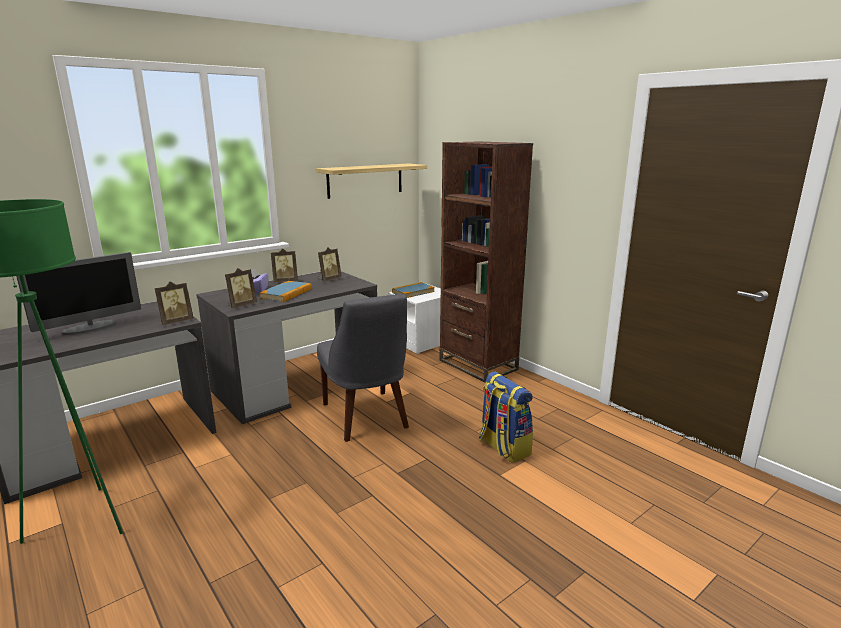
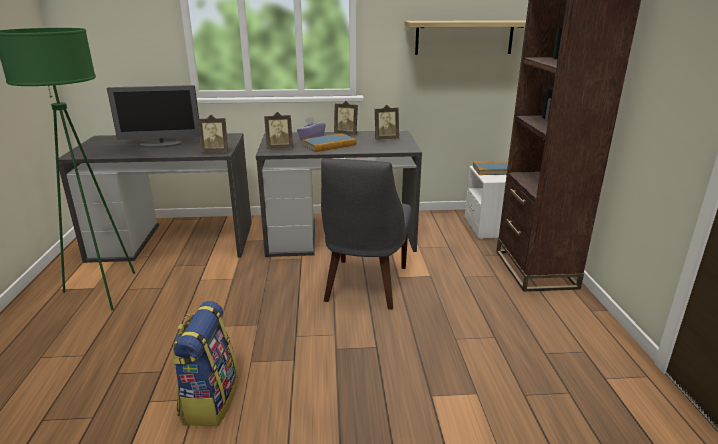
camera: 35 degrees right, 5 degrees up
(503, 447) = (467, 368): backpack -> backpack (209, 400)

